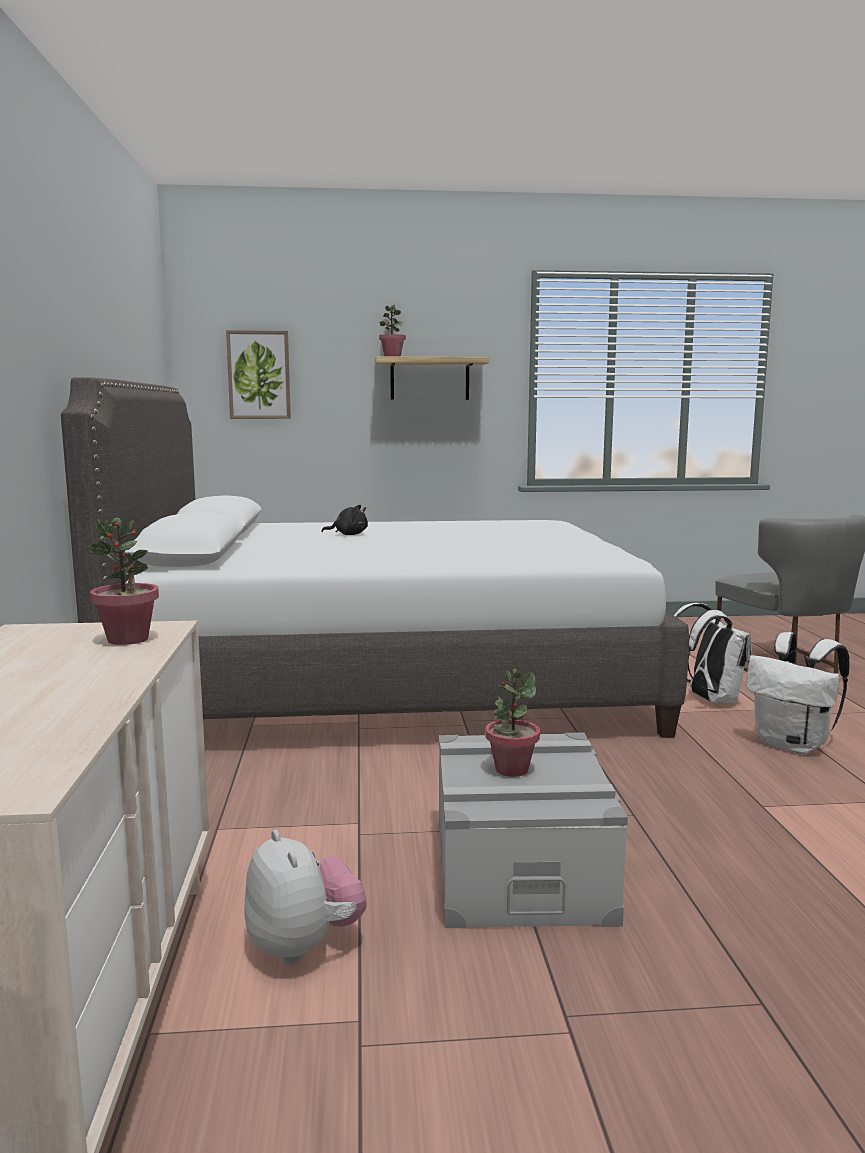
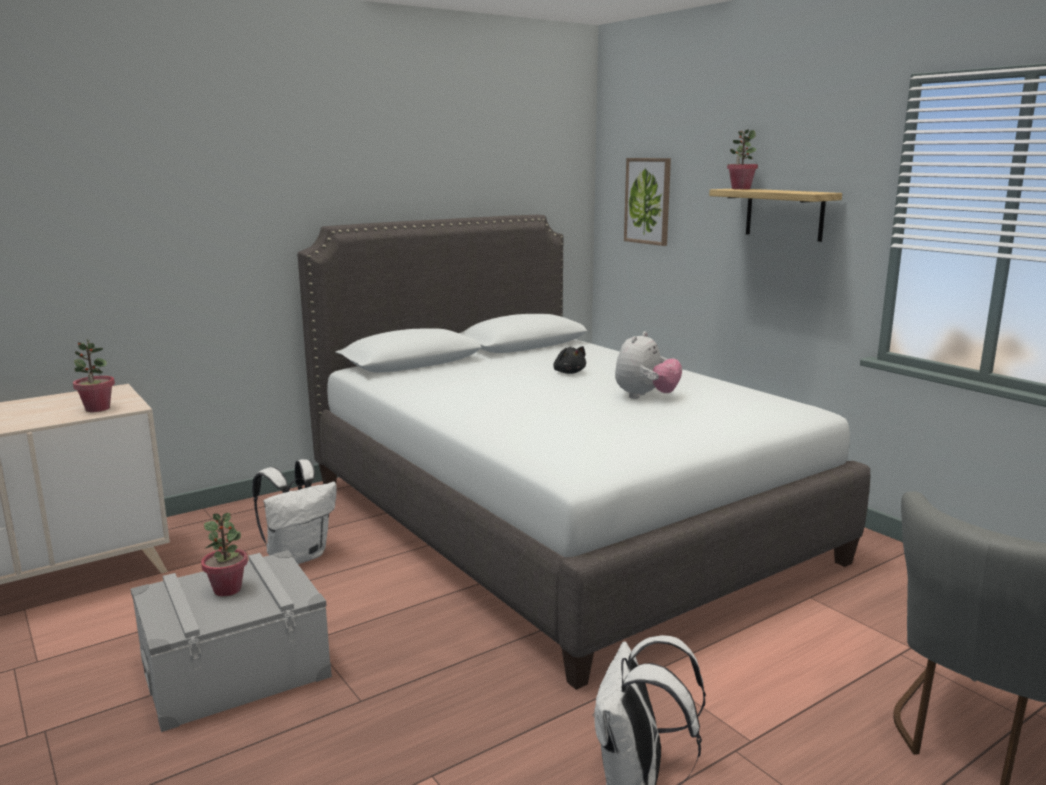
camera: 60 degrees right, 5 degrees up
(304, 946) = (111, 621): plush toy -> plush toy (645, 397)
(708, 699) = (734, 693): white backpack -> white backpack (298, 556)

